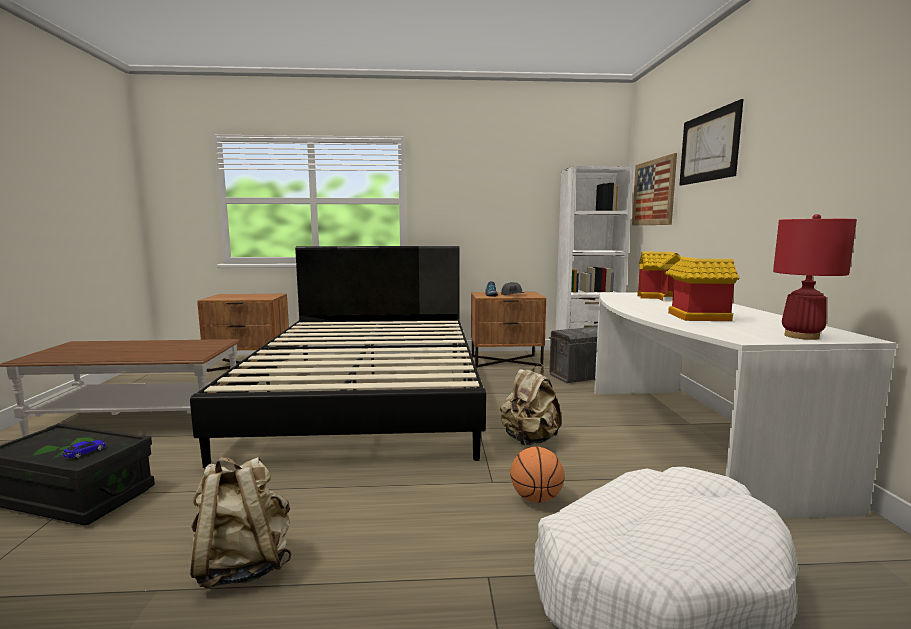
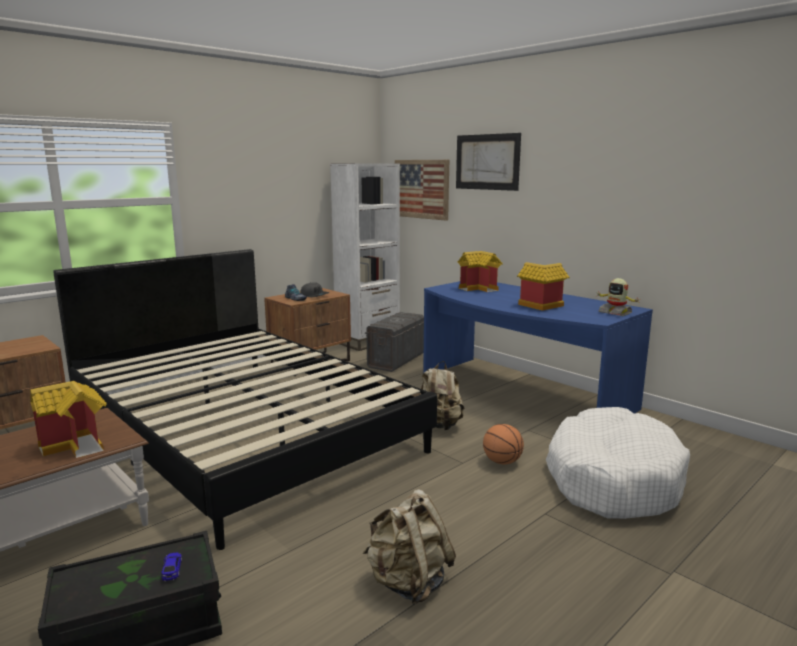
camera: 40 degrees left, 5 degrees up
(172, 353) = (78, 445): none -> toy house
(685, 437) = (520, 392): white desk -> blue desk
(802, 336) = (615, 312): red table lamp -> toy robot

